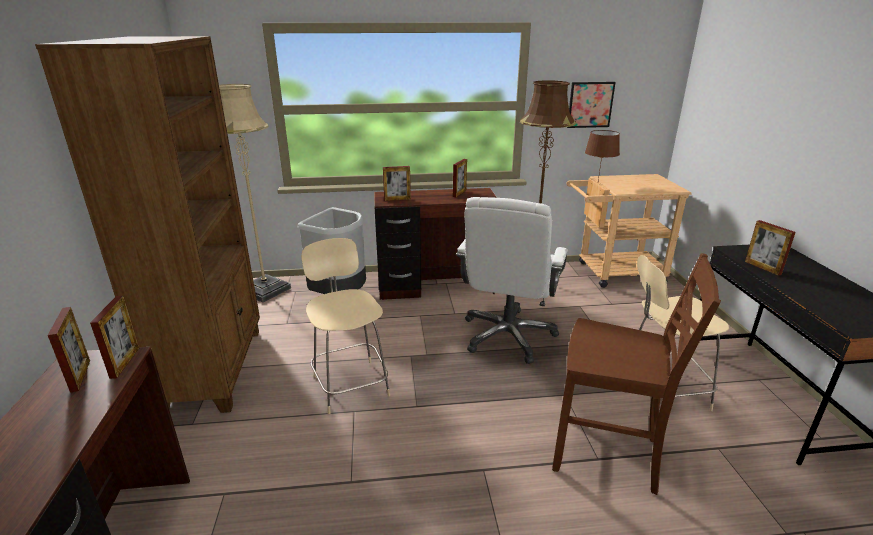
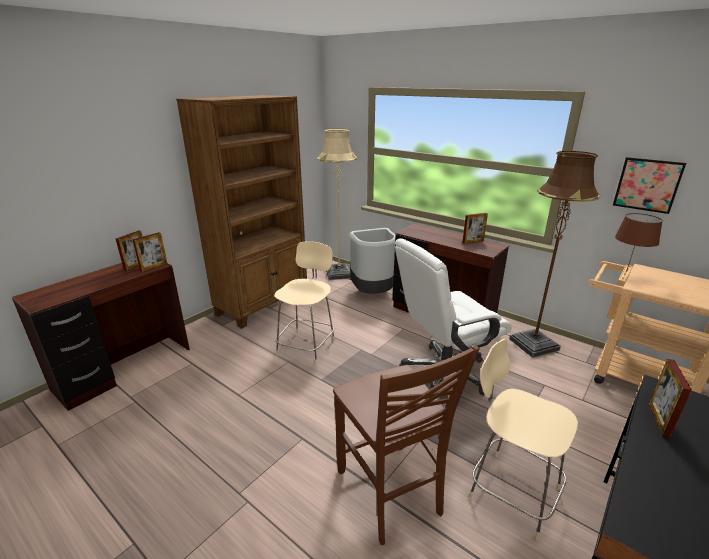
camera: 45 degrees right, 0 degrees up
(397, 199) = (419, 233): picture frame -> none

